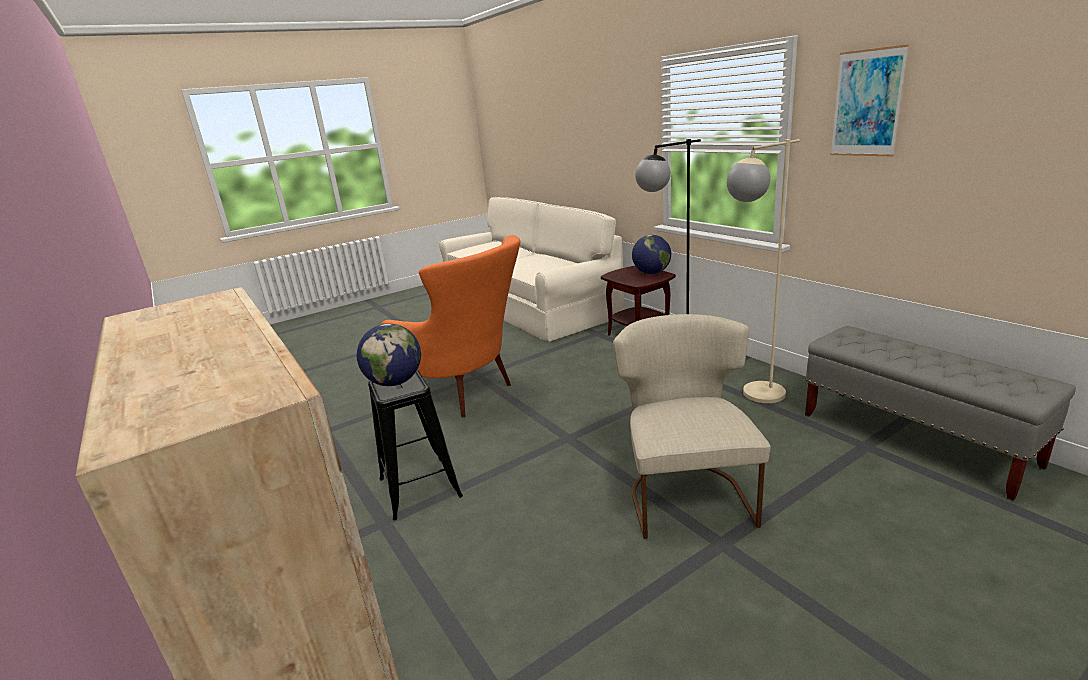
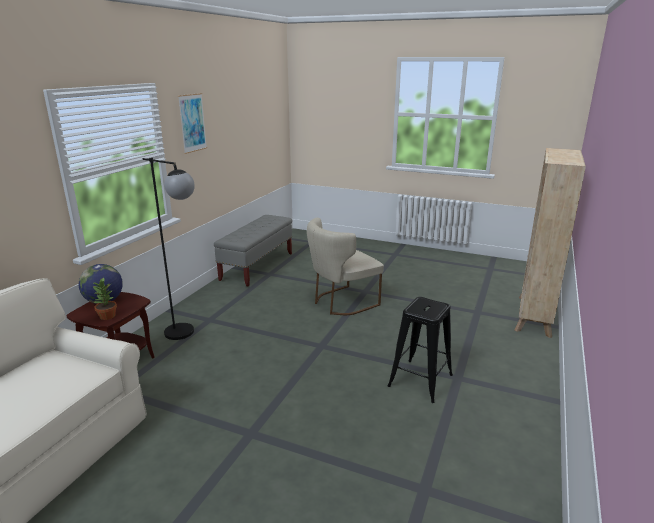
camera: 125 degrees left, 0 degrees up
(395, 382) = (426, 309): globe -> none
(466, 394) = (292, 422): orange armchair -> none
(618, 275) = (107, 316): none -> potted plant
(753, 398) = (233, 300): beige floor lamp -> none

